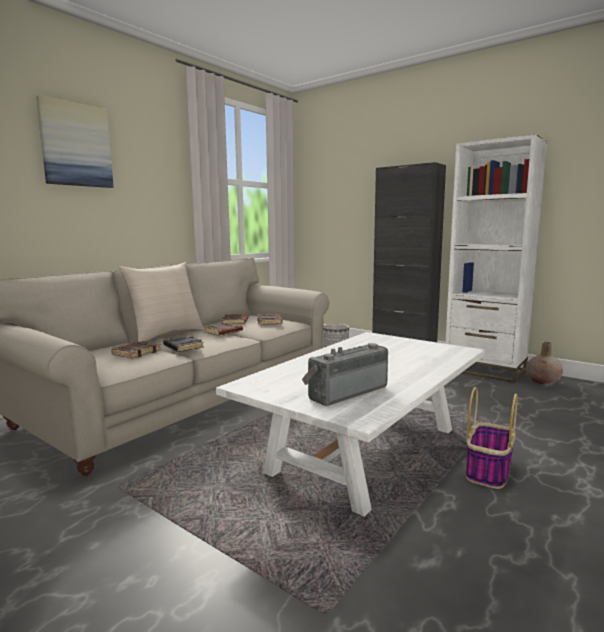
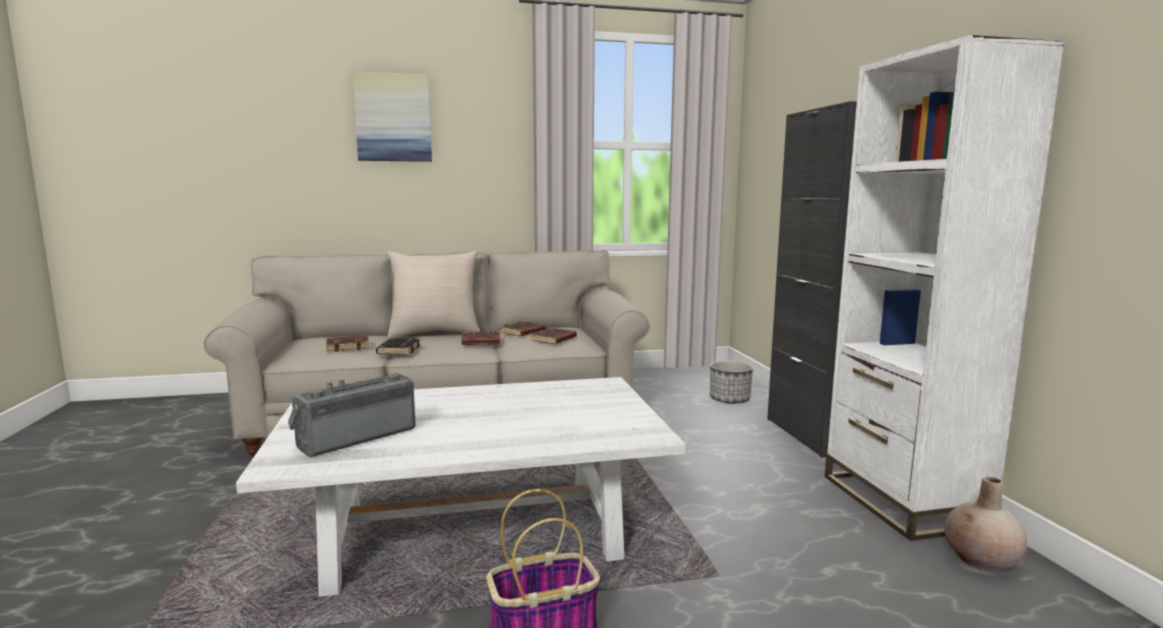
camera: 40 degrees right, 0 degrees up
(345, 392) = (355, 437): radio -> radio turned 45 degrees counterclockwise

